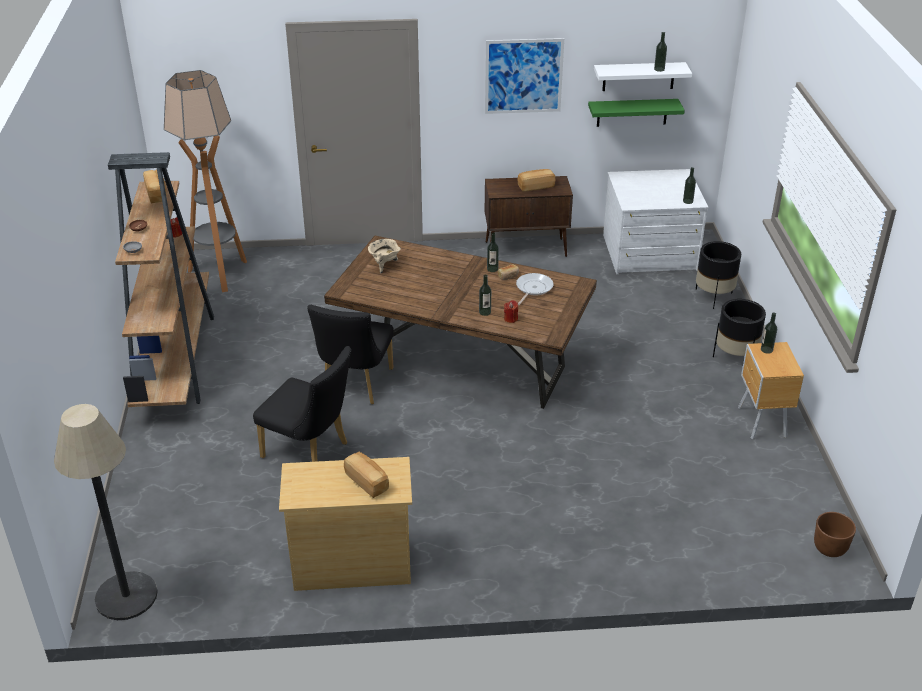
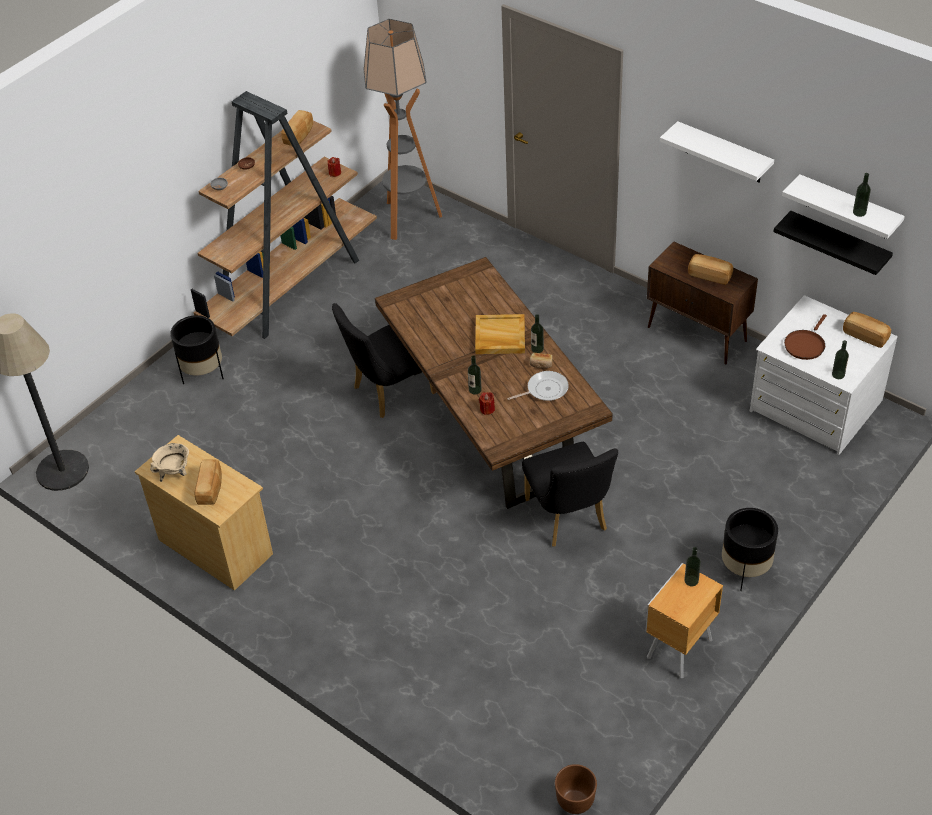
camera: 45 degrees right, 10 degrees up
(310, 452) = (291, 432): black chair -> black chair (569, 519)
(384, 266) = (454, 294): beige cooking pot -> beige cooking pot (174, 473)
(455, 274) = (499, 336): none -> beige tray
(523, 76) = (723, 153): picture -> white shelf
(632, 112) = (838, 244): green shelf -> black shelf
(647, 195) = (805, 345): none -> brown frying pan
(672, 176) = (865, 335): none -> bread
(713, 297) = (814, 493): black planter -> black planter (203, 373)

